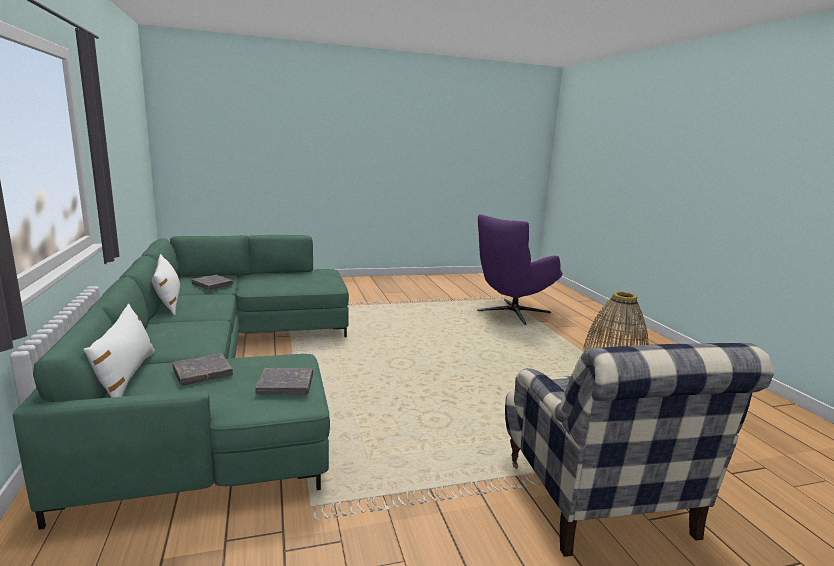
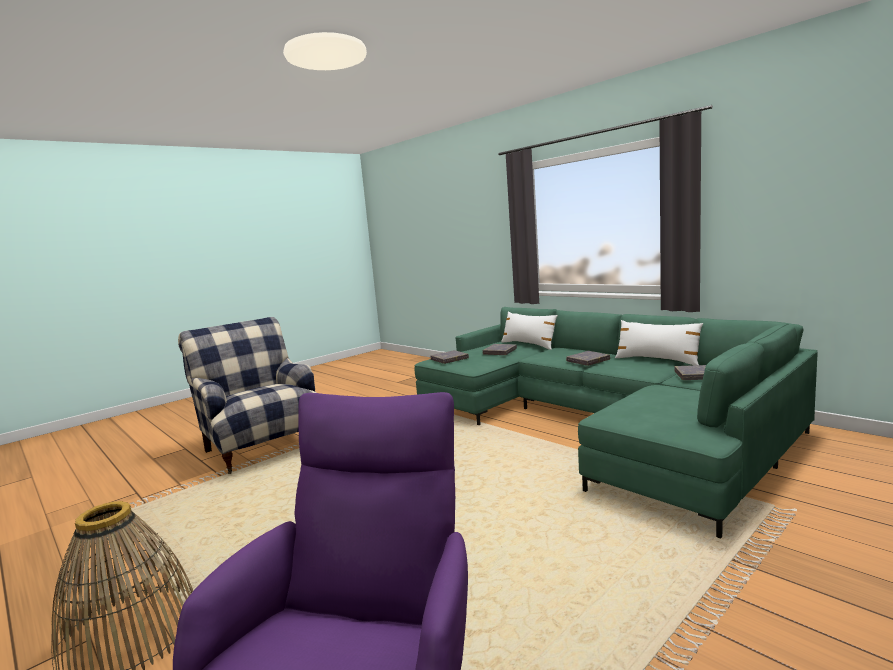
camera: 155 degrees right, 5 degrees down
(200, 320) = (588, 361): none -> grey book

